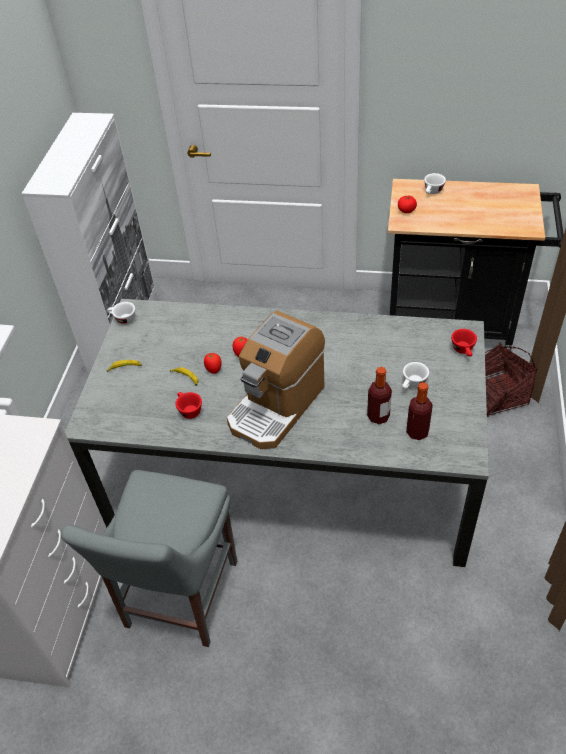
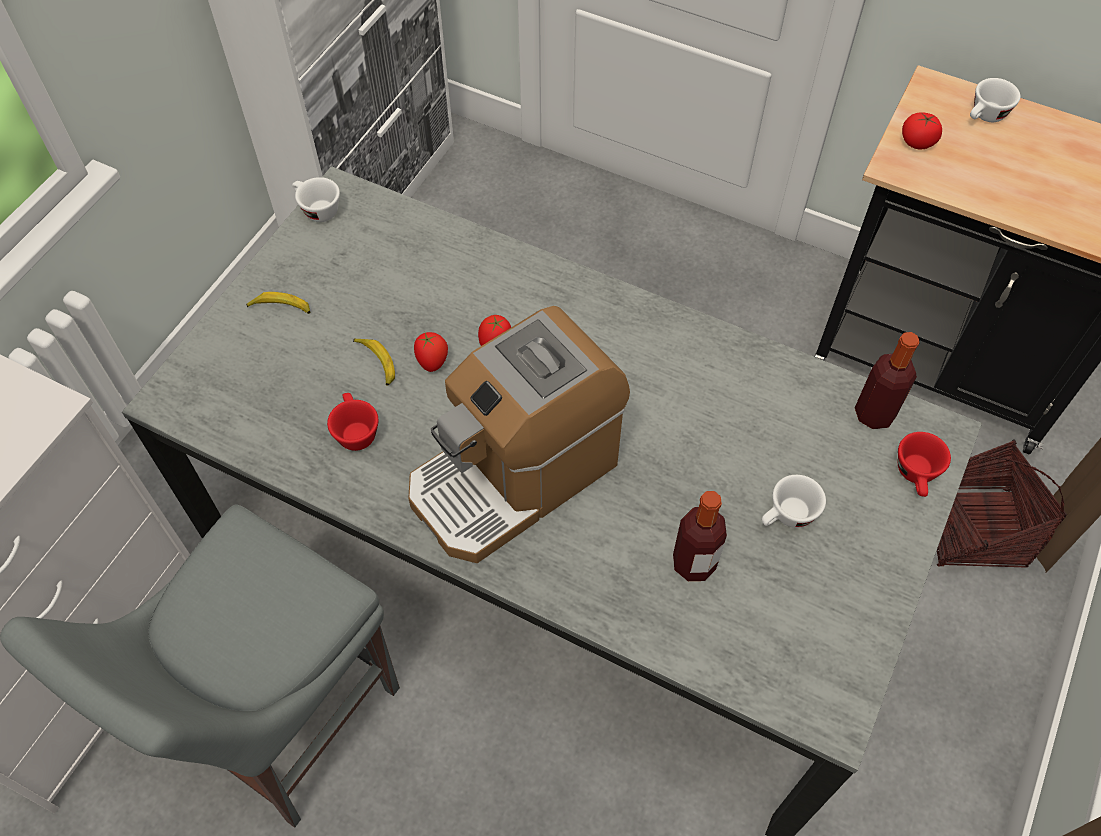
camera: 15 degrees right, 10 degrees up
(417, 432) = (755, 623): bottle -> bottle (874, 414)

